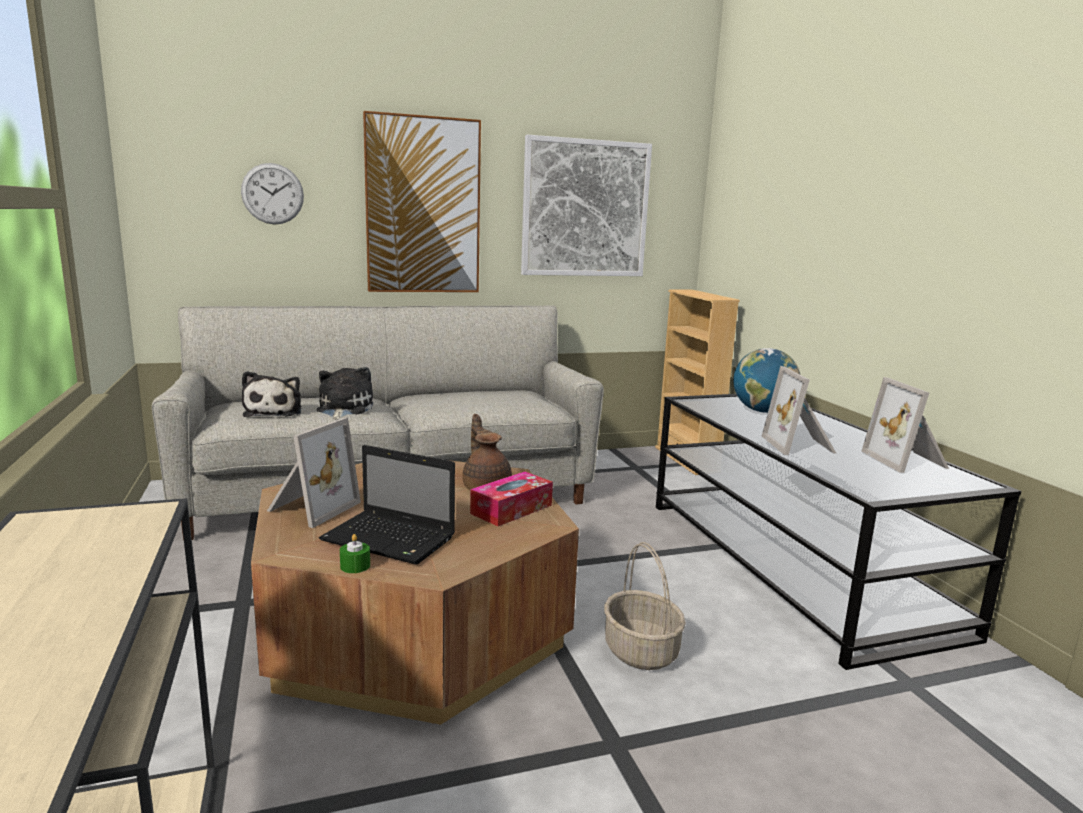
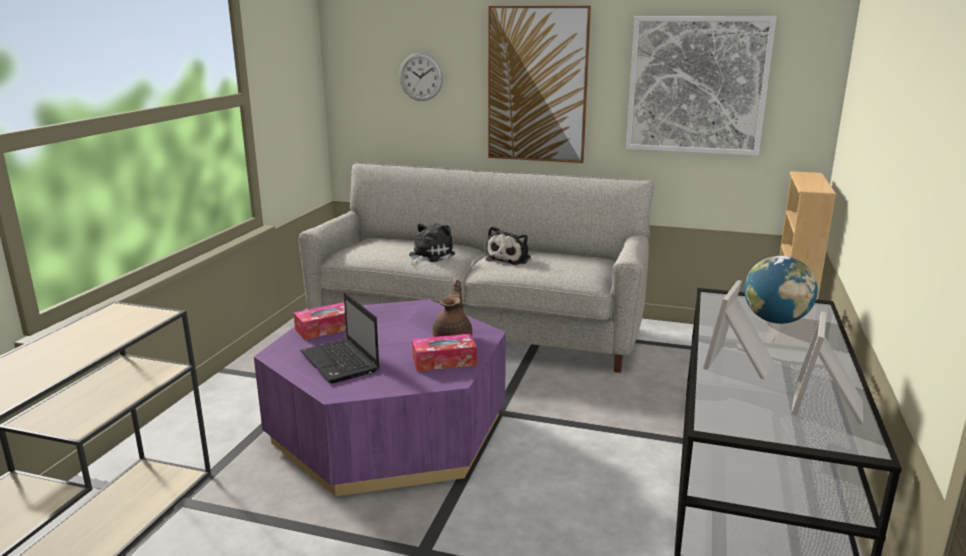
camera: 35 degrees right, 5 degrees up
(275, 411) = (382, 251): plush toy -> plush toy (510, 259)
(310, 508) = (326, 329): picture frame -> tissue box
(355, 566) = (299, 374): green candle -> none
(414, 625) = (389, 430): brown coffee table -> purple coffee table
(642, 651) = (518, 502): basket -> none

